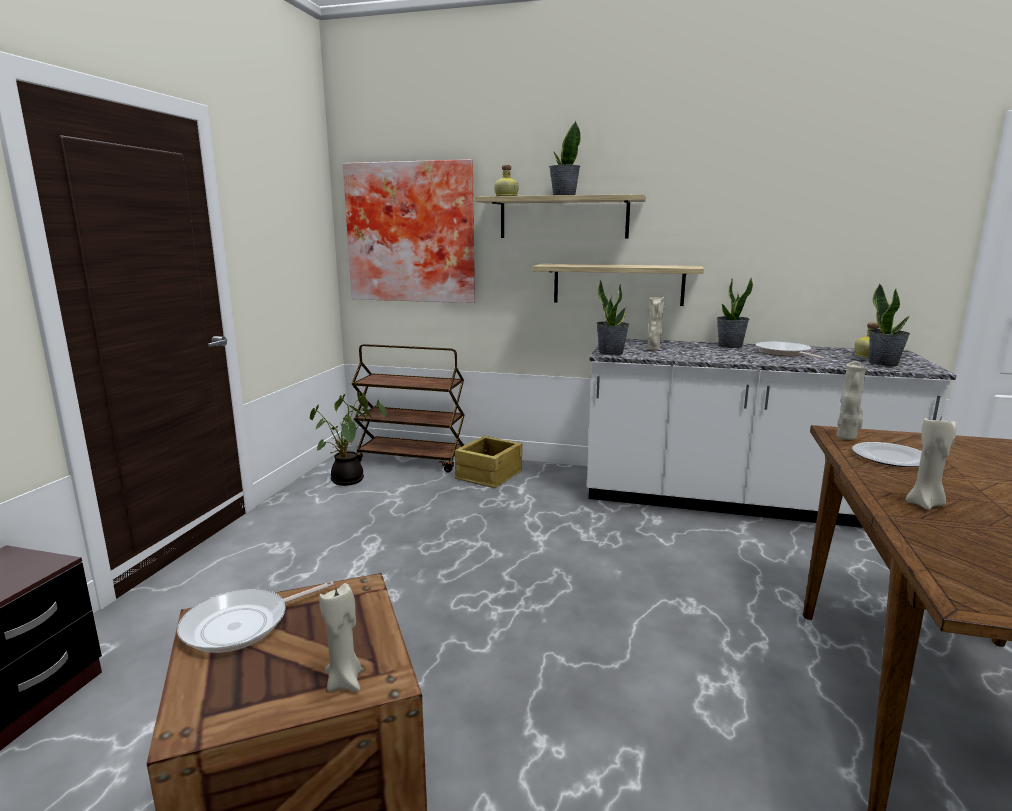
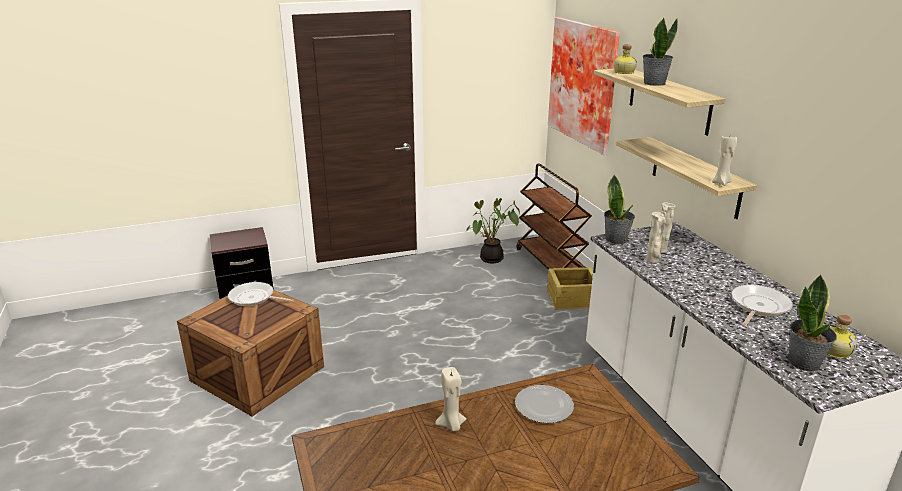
camera: 55 degrees right, 10 degrees up
(345, 681) = (237, 334): beige candle -> beige candle (721, 183)
(730, 346) = (744, 277): potted plant -> none
(847, 437) = (575, 383): beige vase -> beige vase (652, 261)

